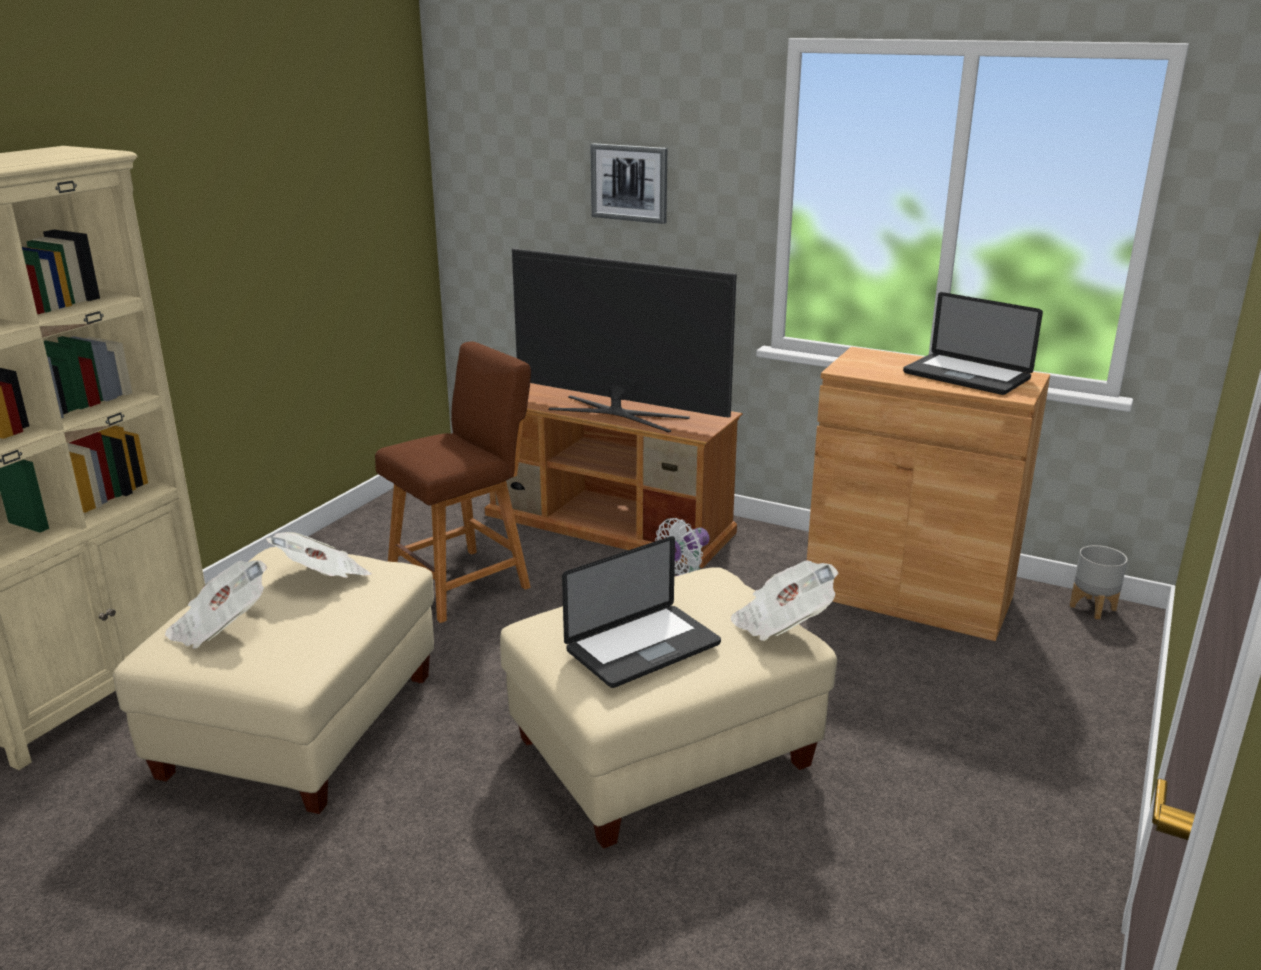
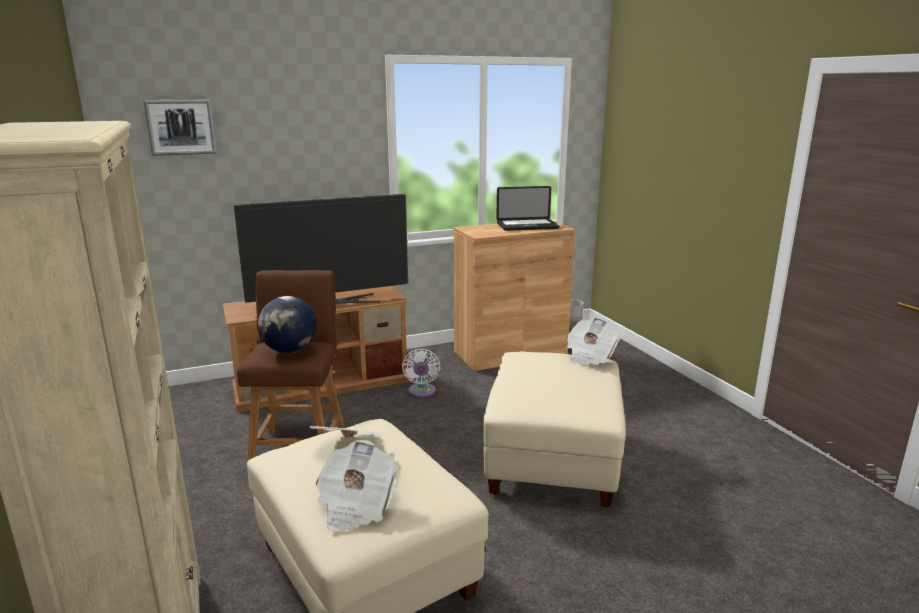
camera: 50 degrees left, 5 degrees down
(434, 450) = (289, 351): none -> globe
(629, 183) = (283, 152): picture -> picture (181, 127)
(643, 647) = (572, 389): laptop -> none

